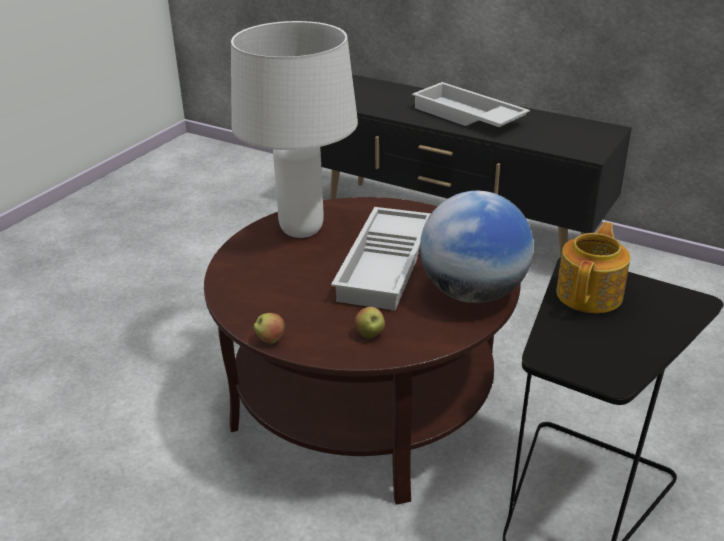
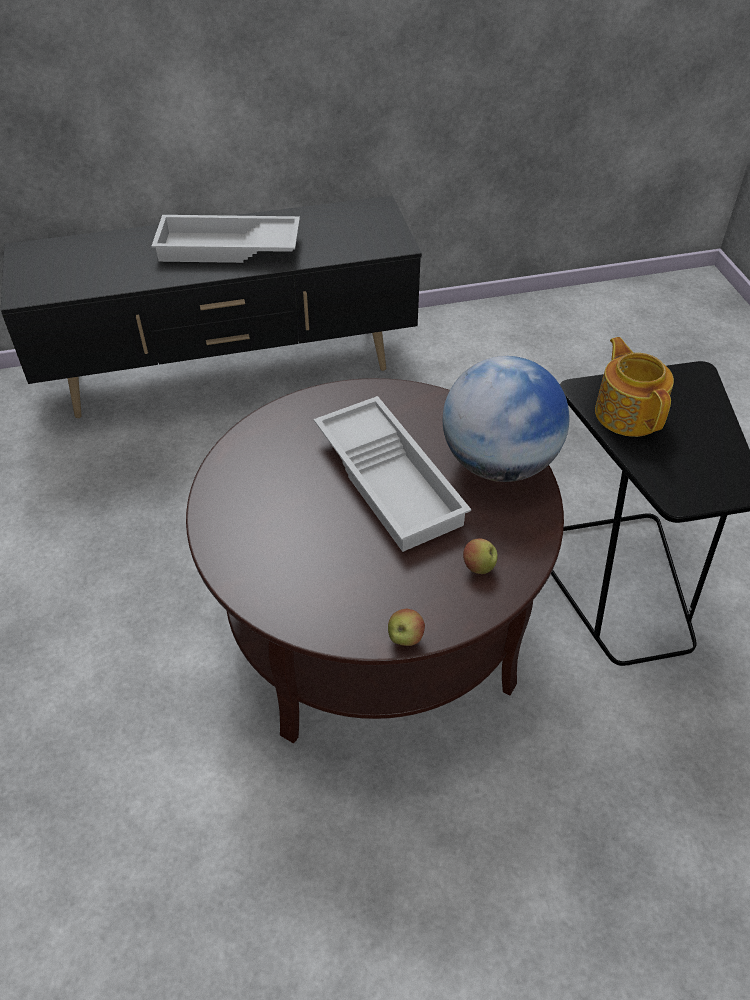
camera: 45 degrees left, 15 degrees up
(301, 229) = (251, 488): white table lamp -> none

